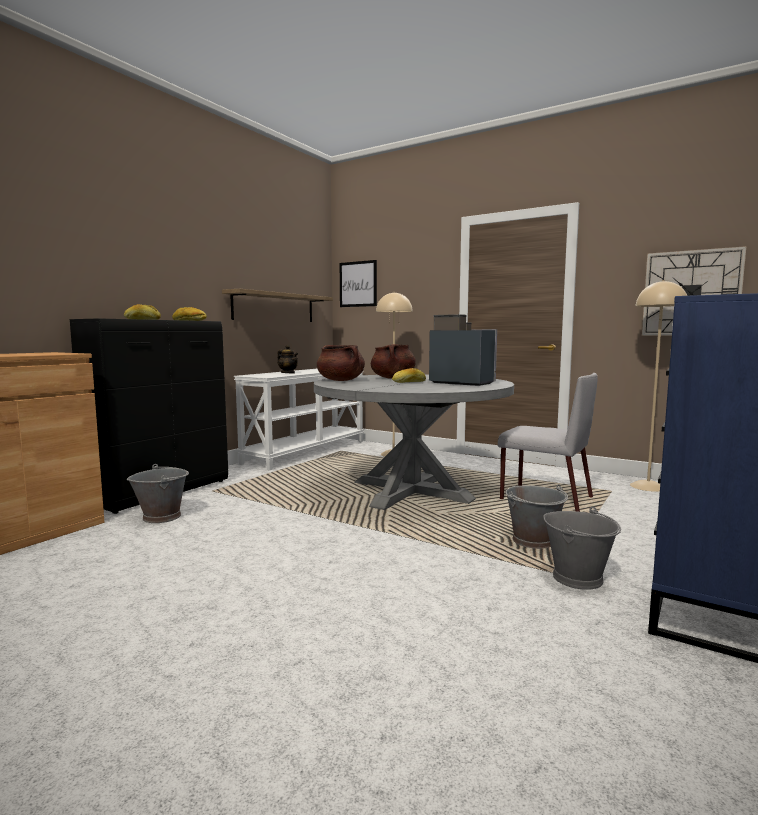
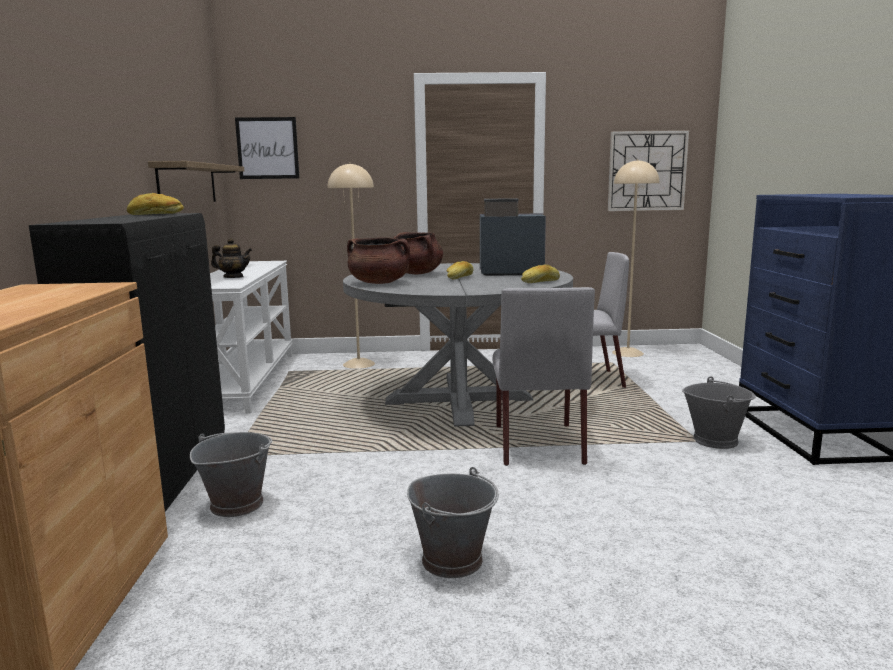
camera: 35 degrees left, 5 degrees up
(142, 319) = (122, 218): bread -> bread (540, 282)
(406, 534) = (537, 443): none -> grey chair
(533, 541) = (639, 420): grey bucket -> grey bucket (453, 560)

